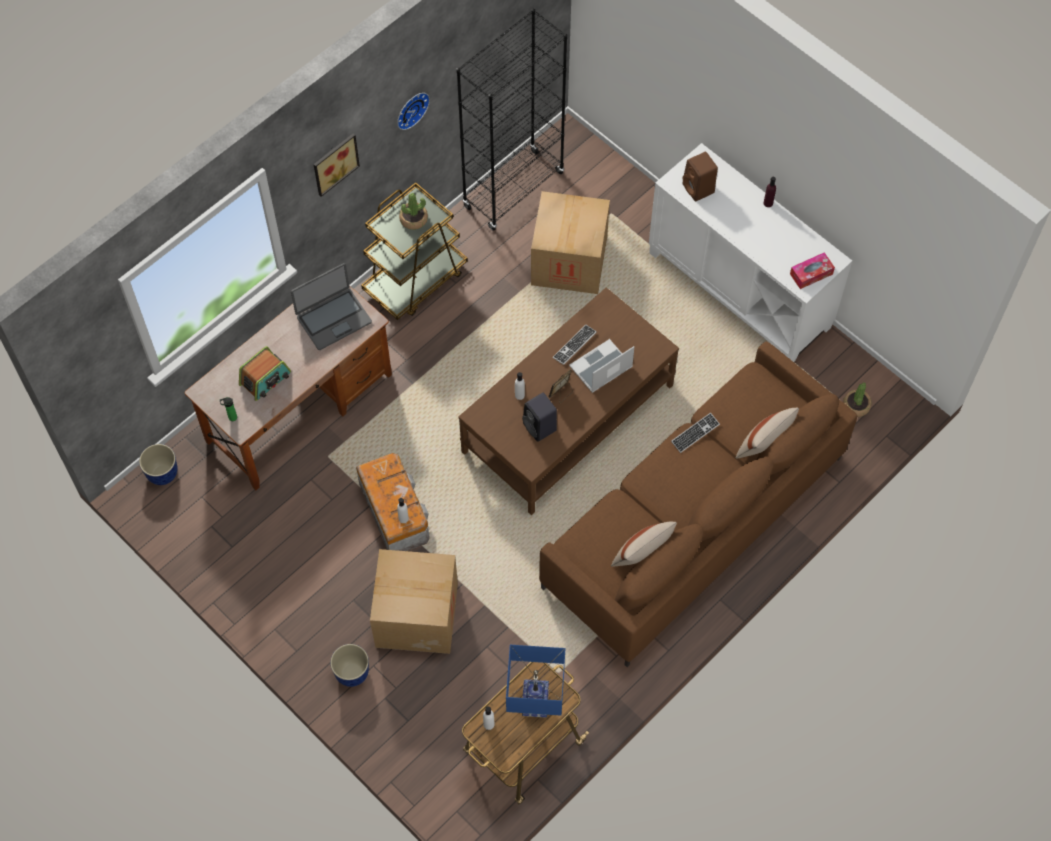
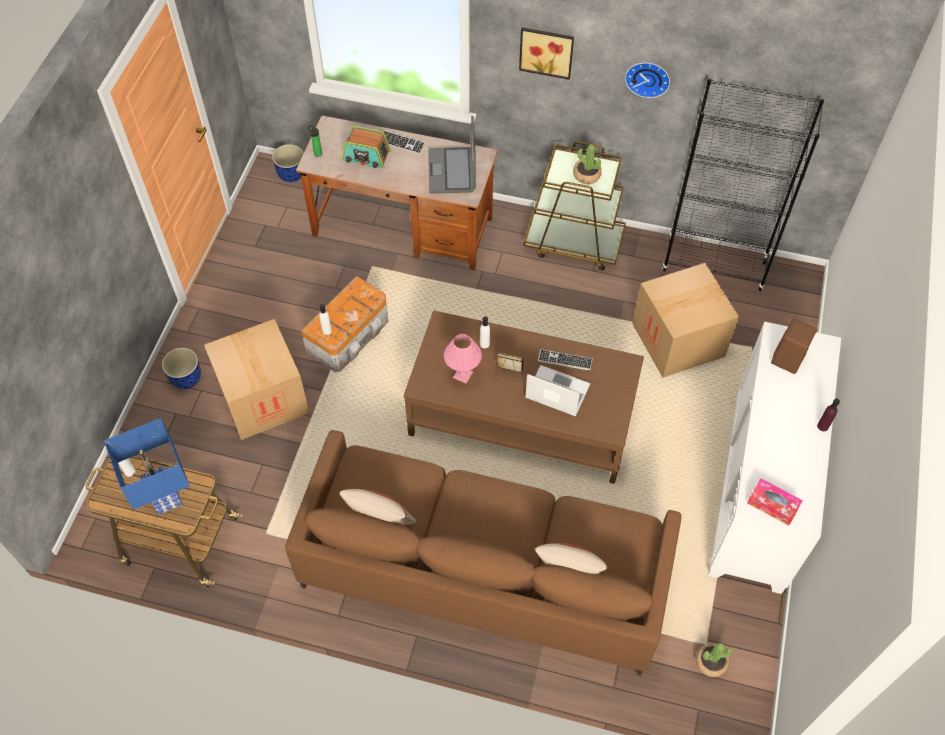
camera: 60 degrees right, 5 degrees down
(333, 319) = (452, 171): laptop -> laptop turned 60 degrees clockwise
(540, 427) = (463, 375): black speaker -> pink table lamp
(695, 433) = (542, 504): keyboard -> keyboard (400, 143)

